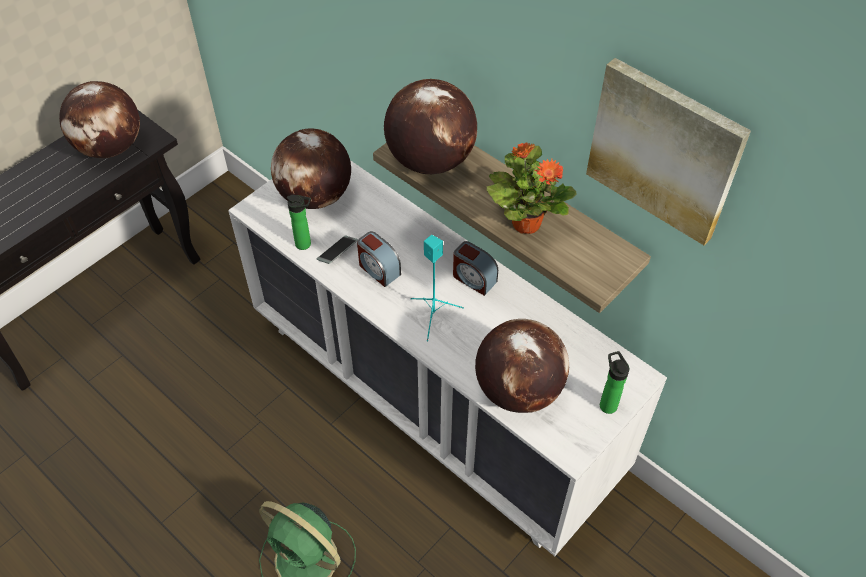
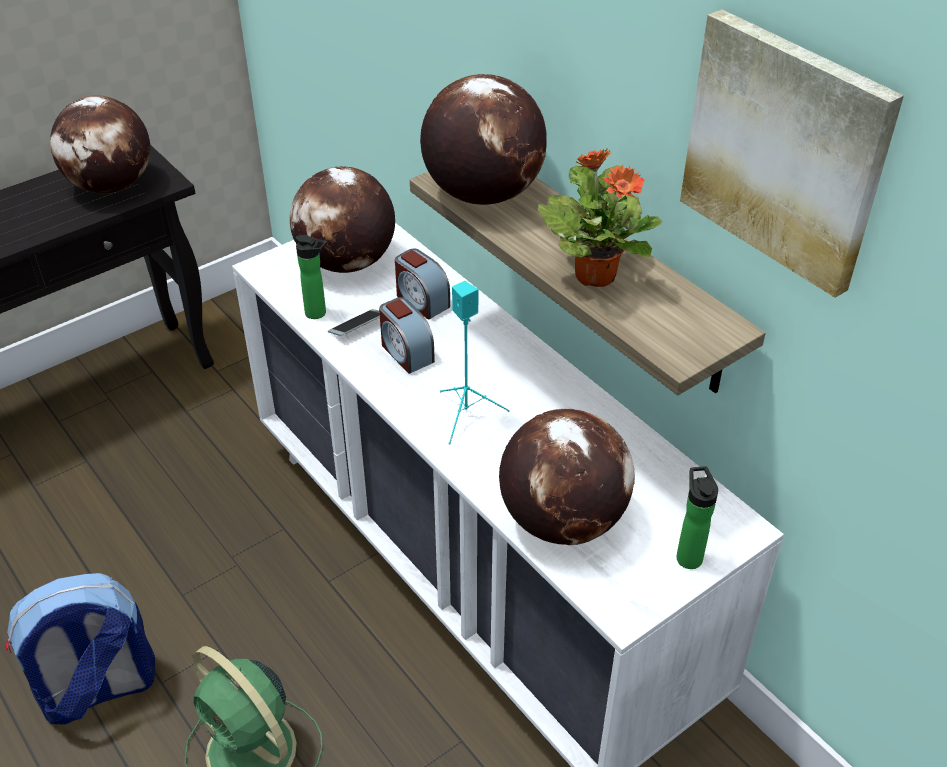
camera: 10 degrees right, 10 degrees down
(183, 533) = (97, 689): none -> backpack
(473, 278) = (531, 378): alarm clock -> alarm clock (421, 301)

